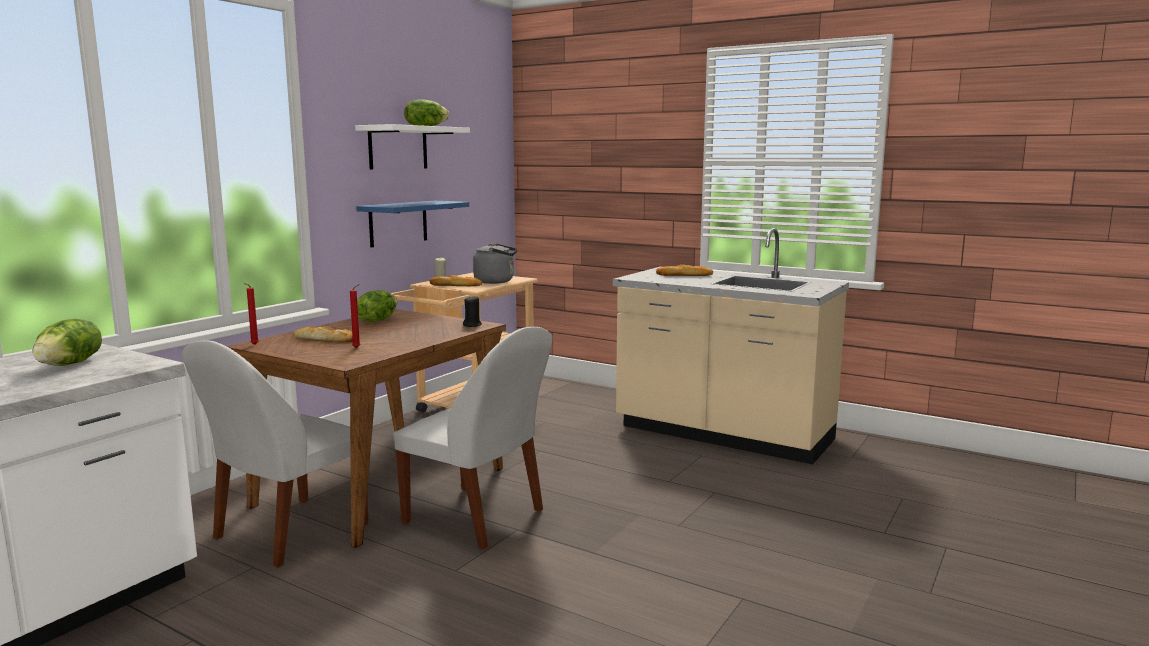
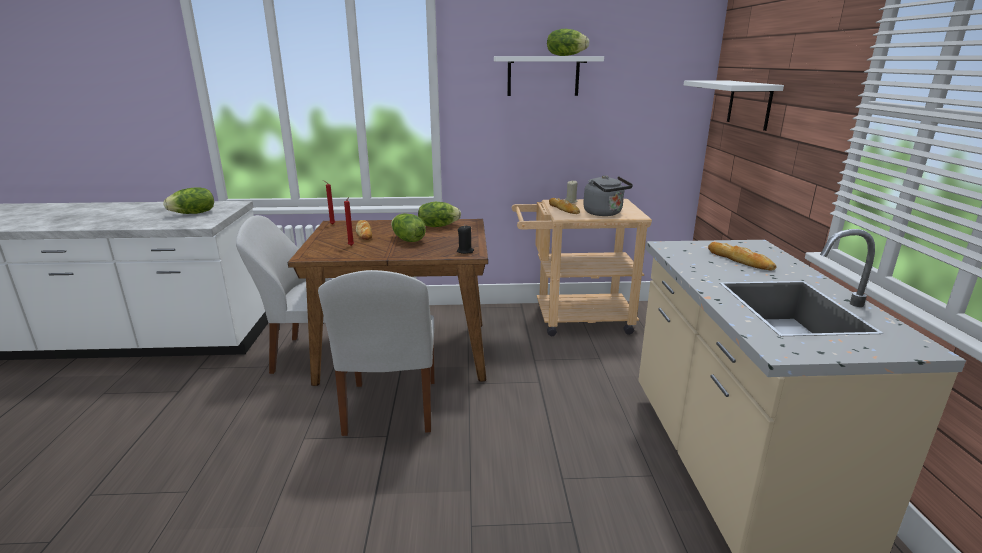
camera: 55 degrees right, 10 degrees up
(393, 332) = (407, 240): none -> lettuce
(398, 223) = (537, 145): blue shelf -> none
(575, 170) = (749, 104): none -> white shelf

